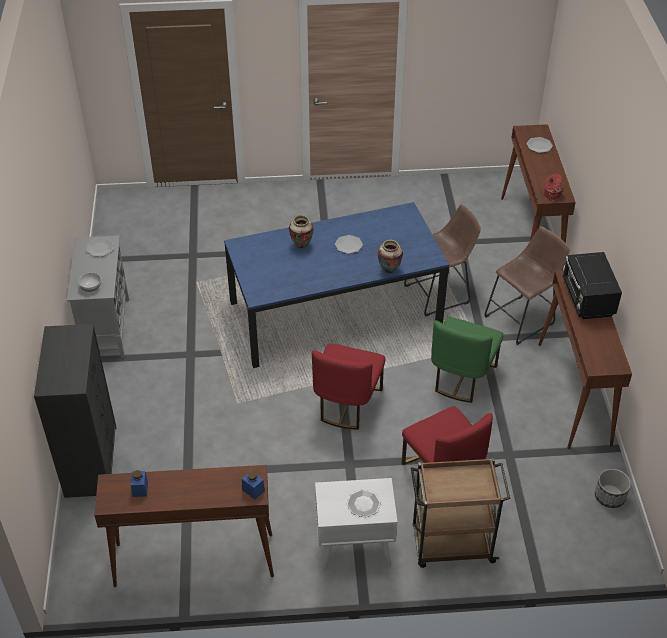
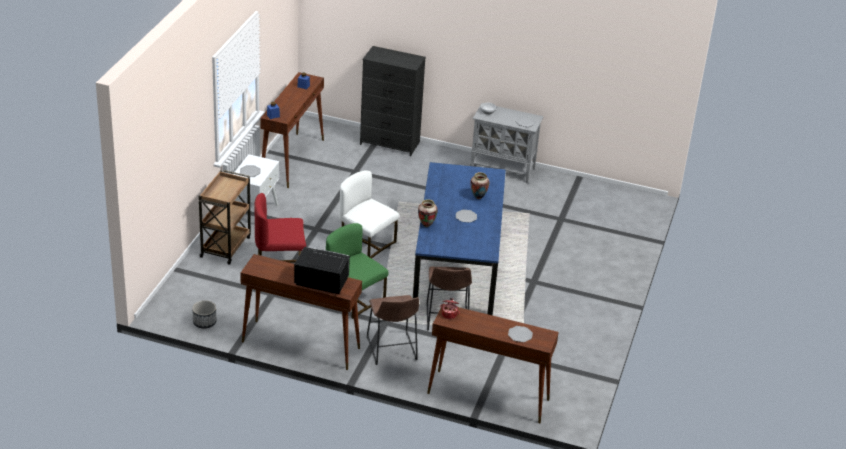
camera: 110 degrees right, 10 degrees down
(347, 404) = (366, 242): red chair -> white chair

